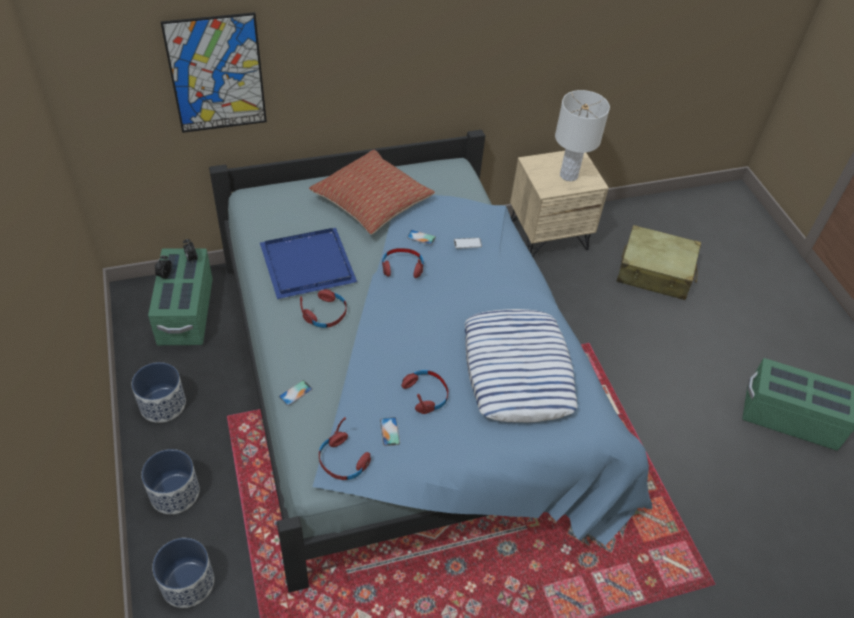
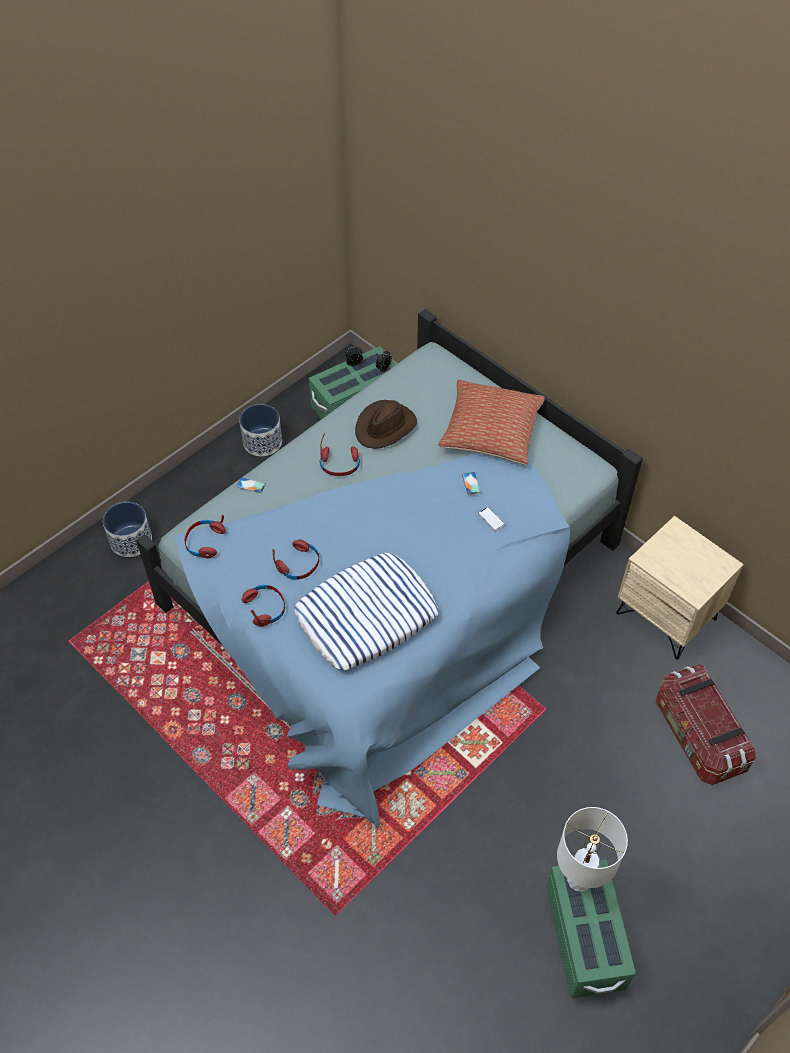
camera: 65 degrees right, 5 degrees up
(174, 492) = (194, 492): planter -> none
(216, 74) = (447, 240): picture -> none
(309, 263) = (385, 427): blue tray -> brown hat
(389, 431) = (249, 557): phone -> none
(402, 267) = (424, 487): red headphones -> red headphones (265, 608)
(568, 175) = (685, 568): white table lamp -> white table lamp (578, 879)
(655, 272) = (697, 735): beige suitcase -> storage box

